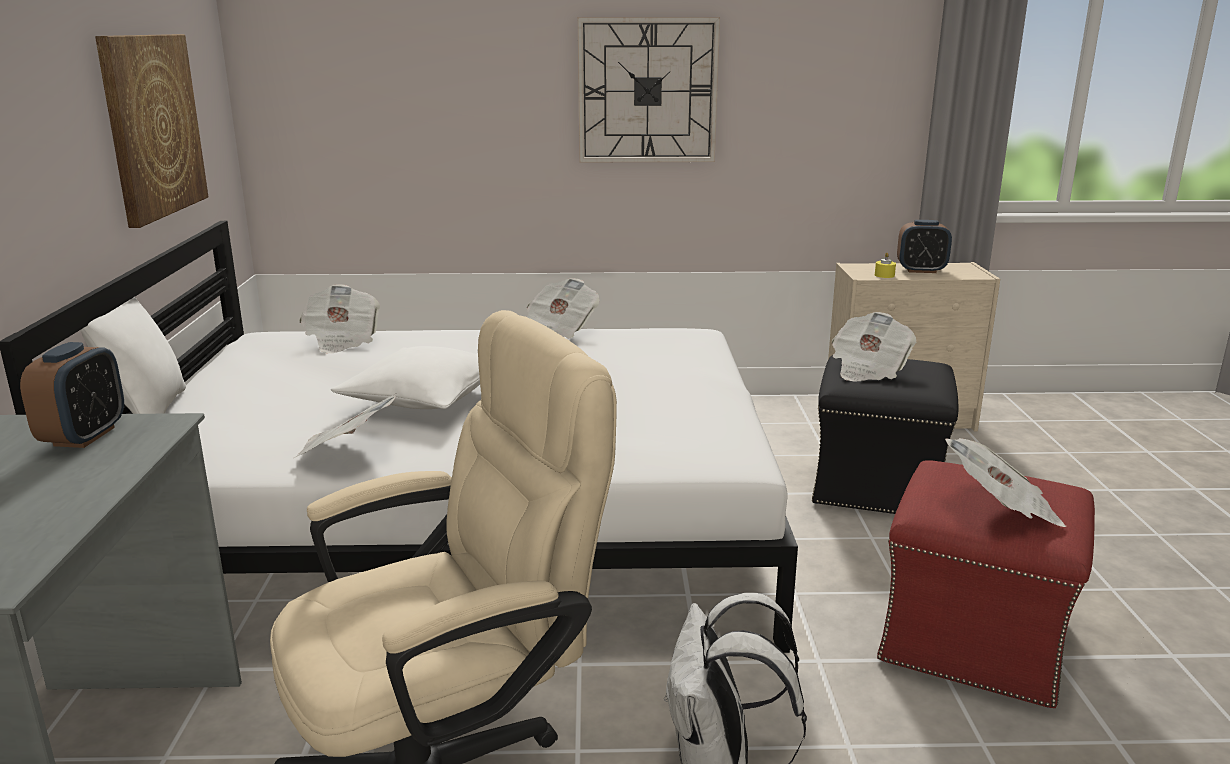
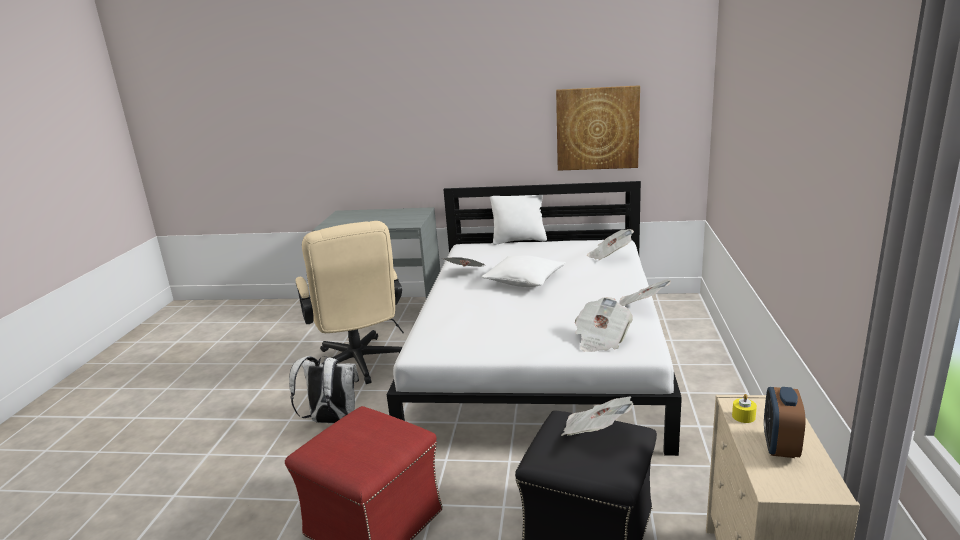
camera: 100 degrees right, 0 degrees up
(84, 436) = (408, 218): alarm clock -> none
(647, 91) = (788, 167): wall clock -> none
(1001, 509) = (346, 436): newspaper -> newspaper (601, 339)

